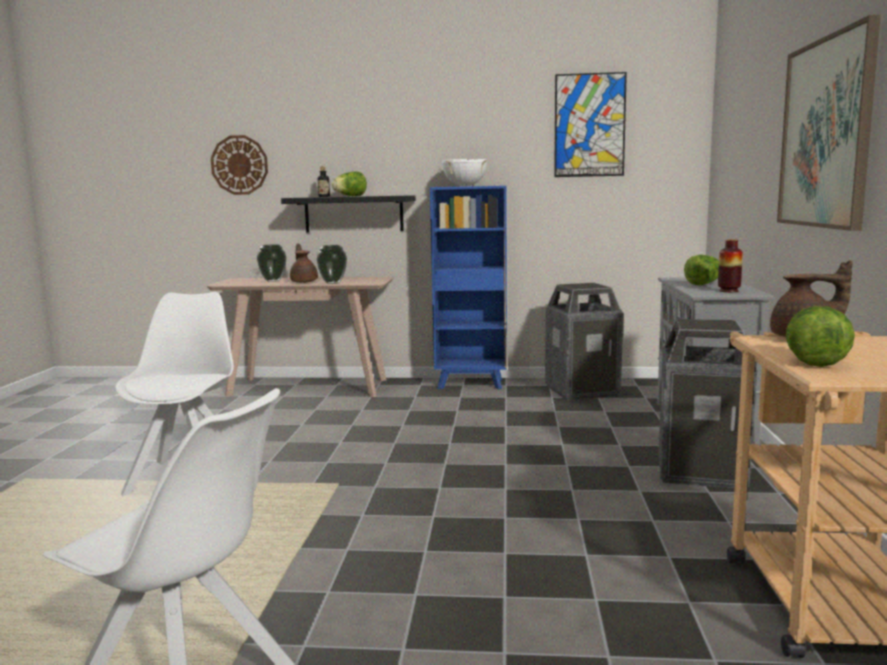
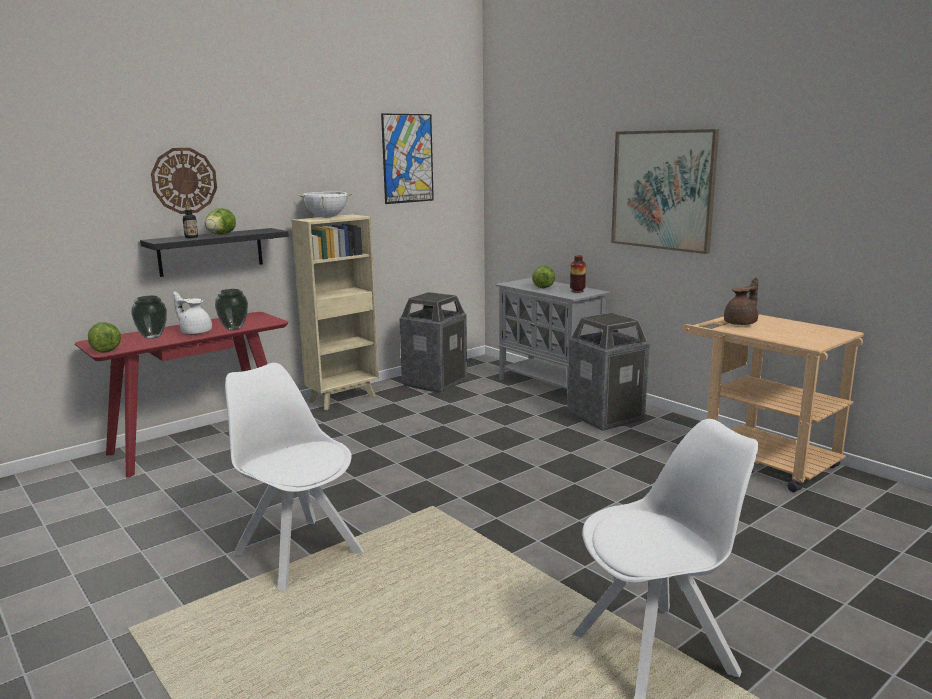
camera: 45 degrees left, 5 degrees up
(239, 165) = (69, 205): wall clock -> wall clock (184, 180)
(304, 282) = (195, 332): brown teapot -> white teapot
(309, 387) = (200, 442): beige console table -> red console table
(472, 384) = (344, 399): blue bookcase -> beige bookcase
(813, 361) = (784, 337): lettuce -> lettuce (105, 349)

